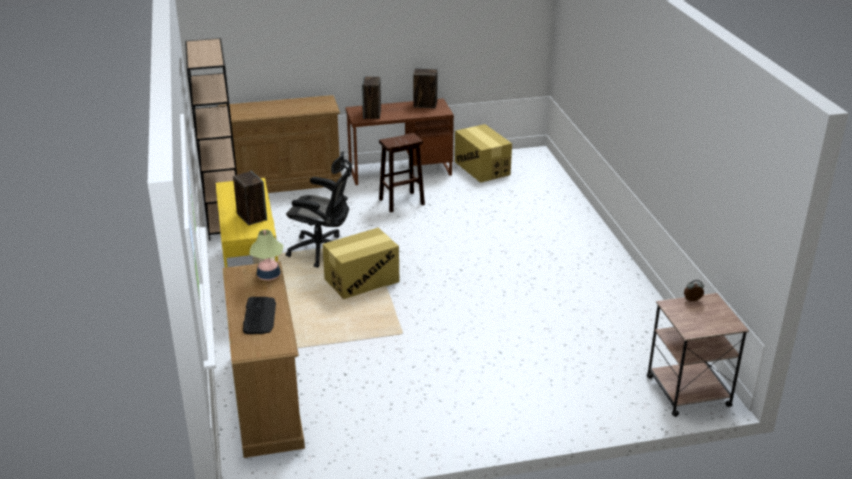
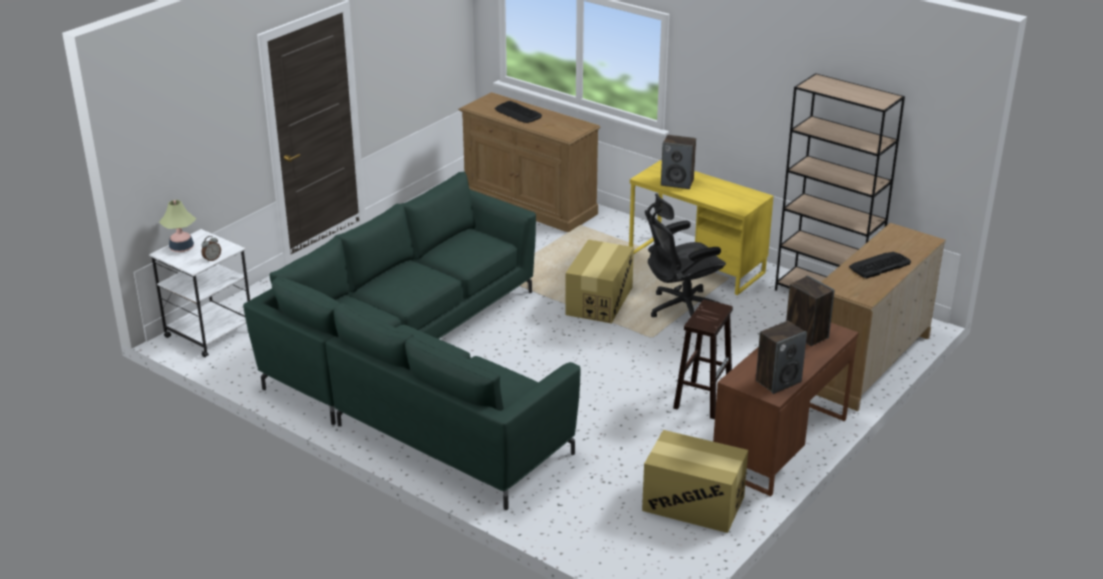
camera: 140 degrees right, 0 degrees up
(269, 275) = (557, 132): table lamp -> table lamp (182, 248)
(282, 107) = (879, 265): none -> keyboard
(548, 283) = (422, 375): none -> green sofa
(687, 392) = (210, 333): brown cart -> white cart

